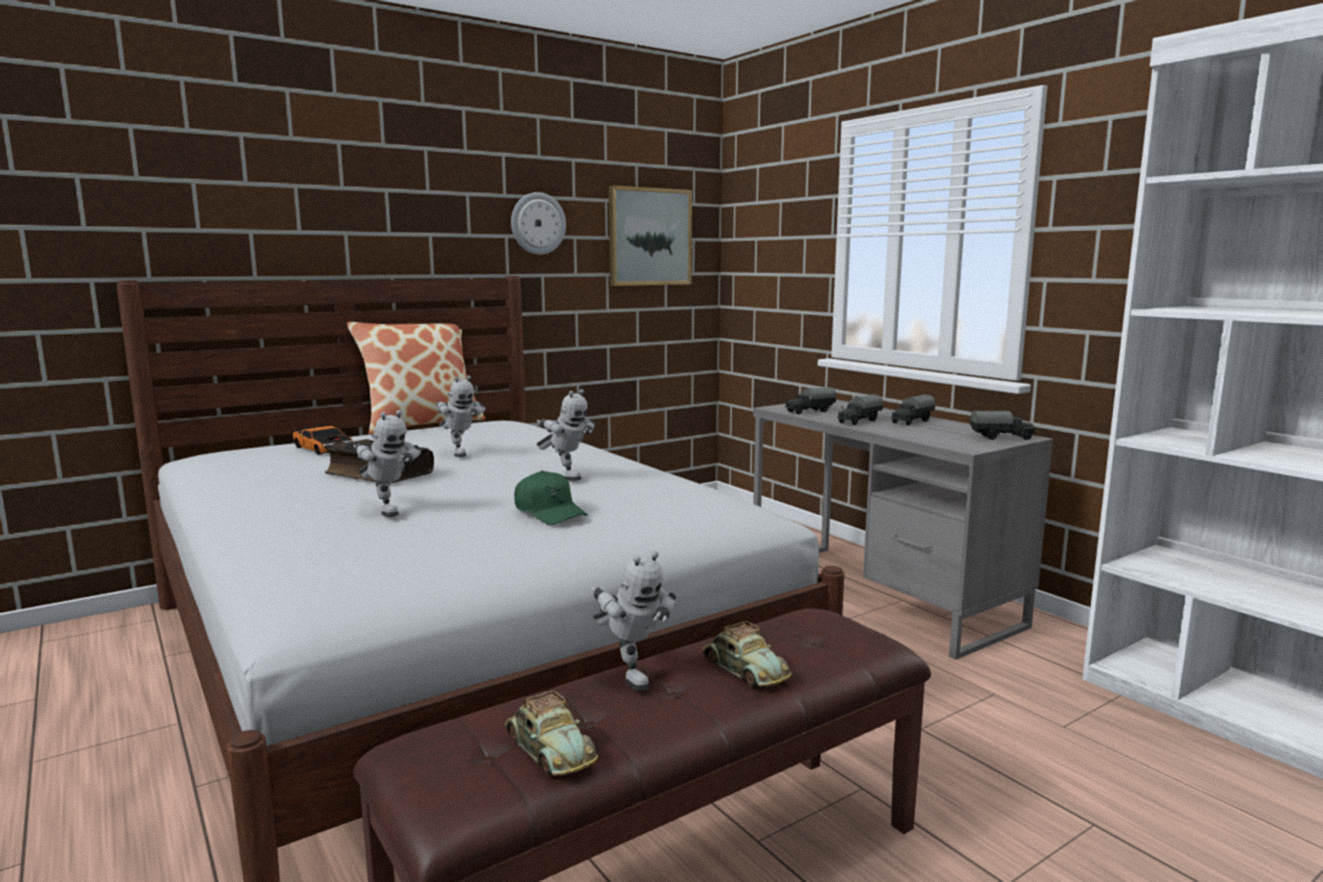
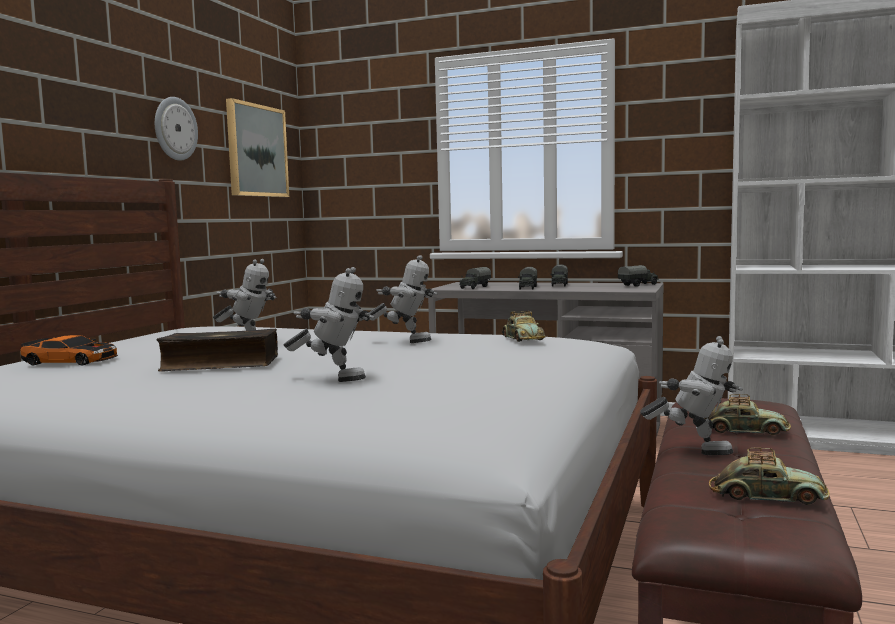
camera: 35 degrees left, 5 degrees down
(421, 424) = (104, 339): pillow -> none
(549, 512) = (475, 358): green cap -> none
(671, 496) = (522, 339): none -> toy car

